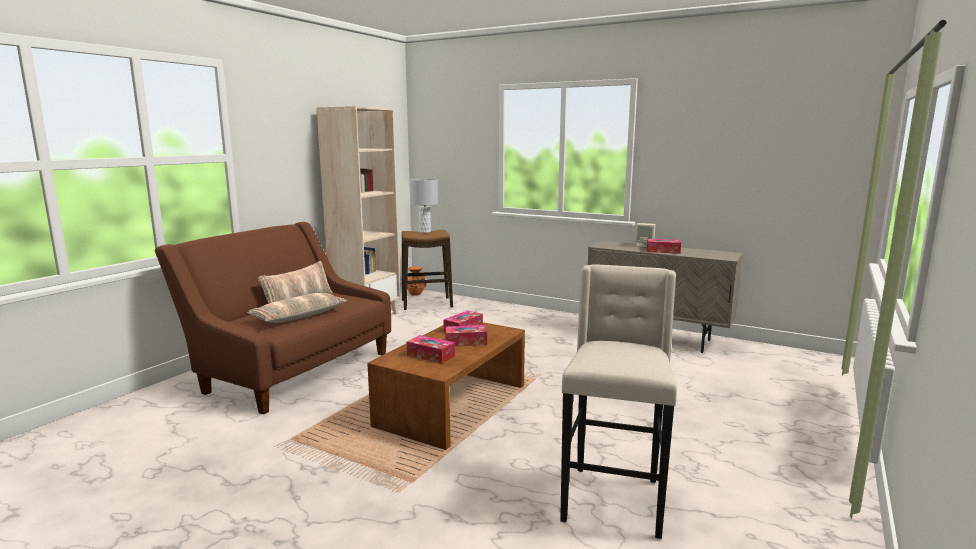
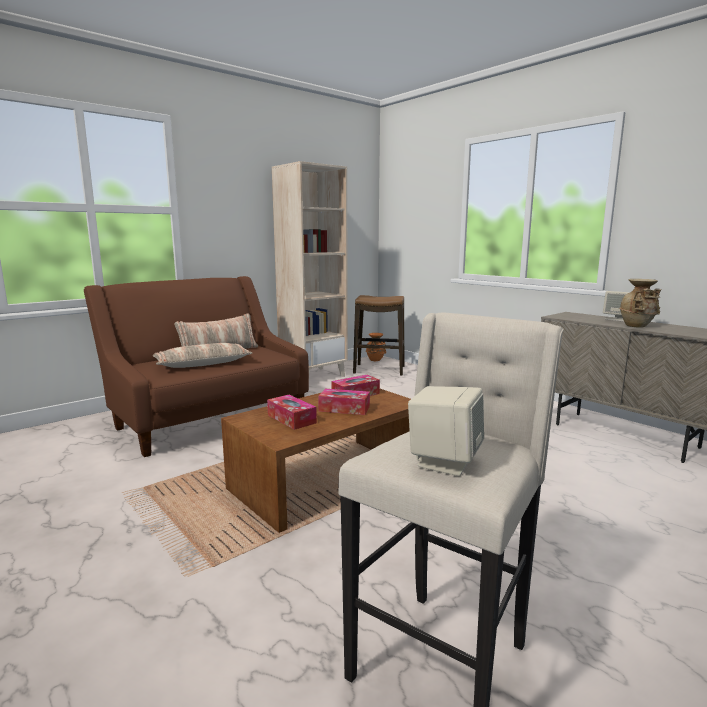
camera: 20 degrees right, 0 degrees up
(425, 231) = (381, 296): grey table lamp -> none
(625, 361) = (444, 461): none -> beige speaker
(663, 251) = (637, 326): tissue box -> beige vase

